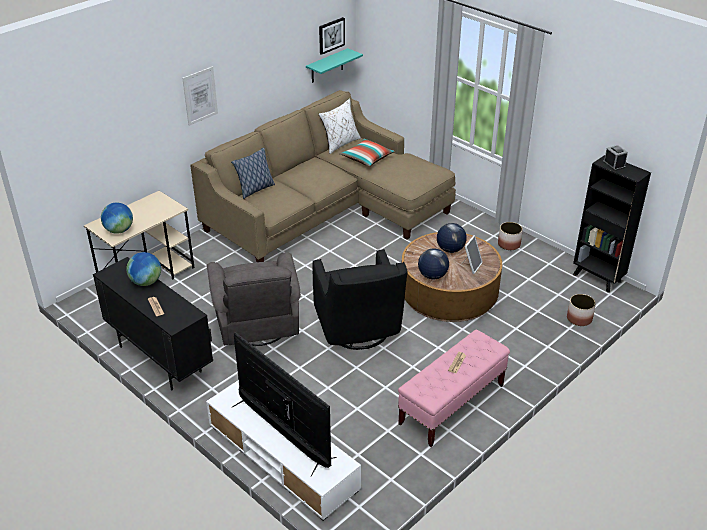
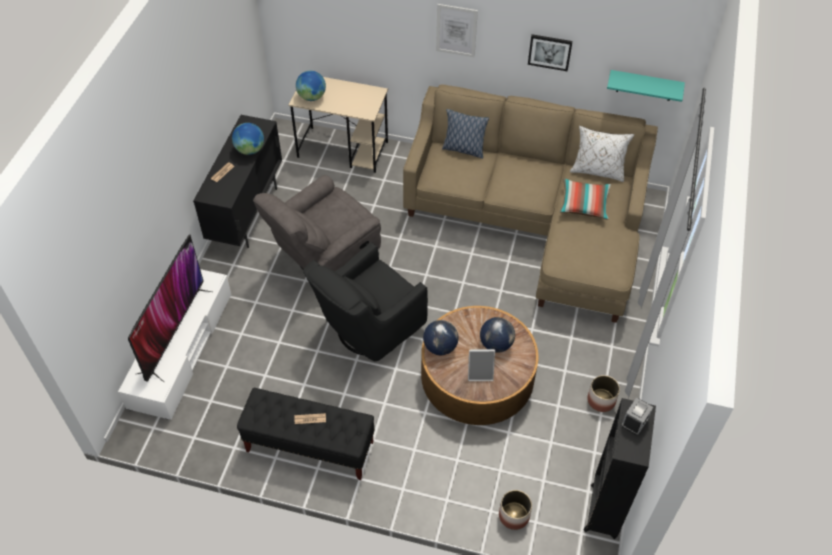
camera: 60 degrees right, 15 degrees up
(331, 35) = (661, 56): picture -> picture (550, 52)
(451, 405) = (309, 447): pink bench -> black bench

